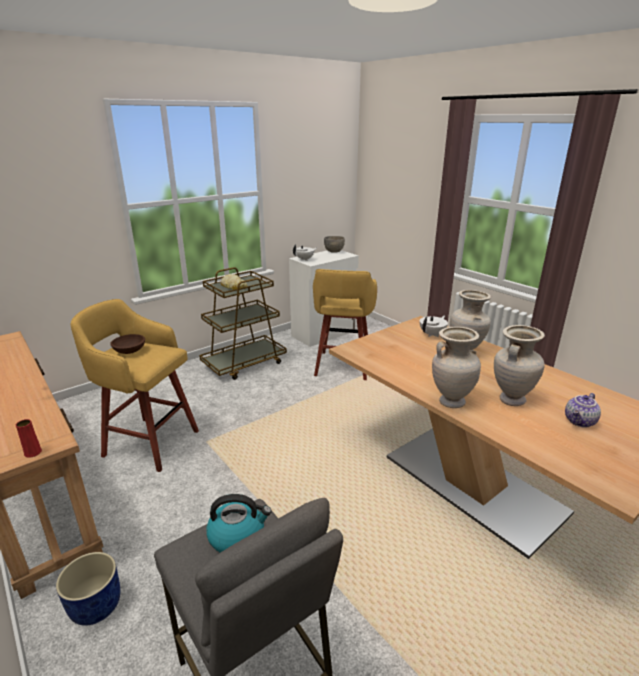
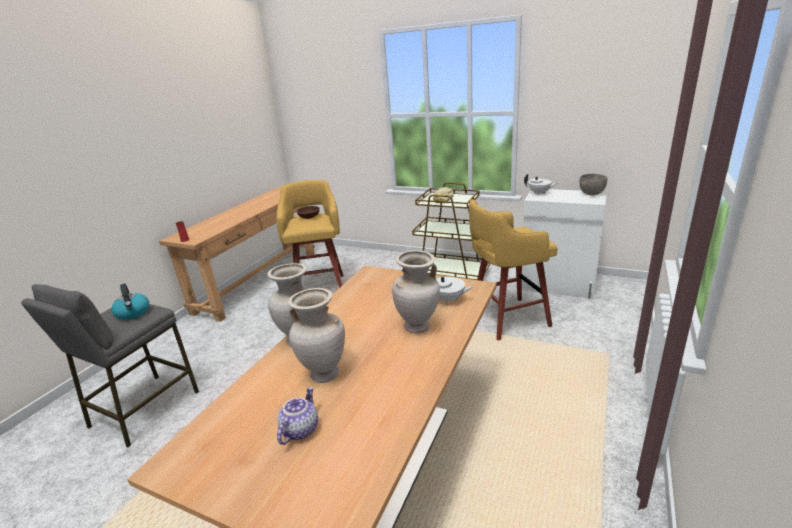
camera: 65 degrees right, 0 degrees up
(96, 605) = (188, 335): blue planter -> none
(580, 422) = (299, 429): teapot -> teapot turned 90 degrees clockwise

